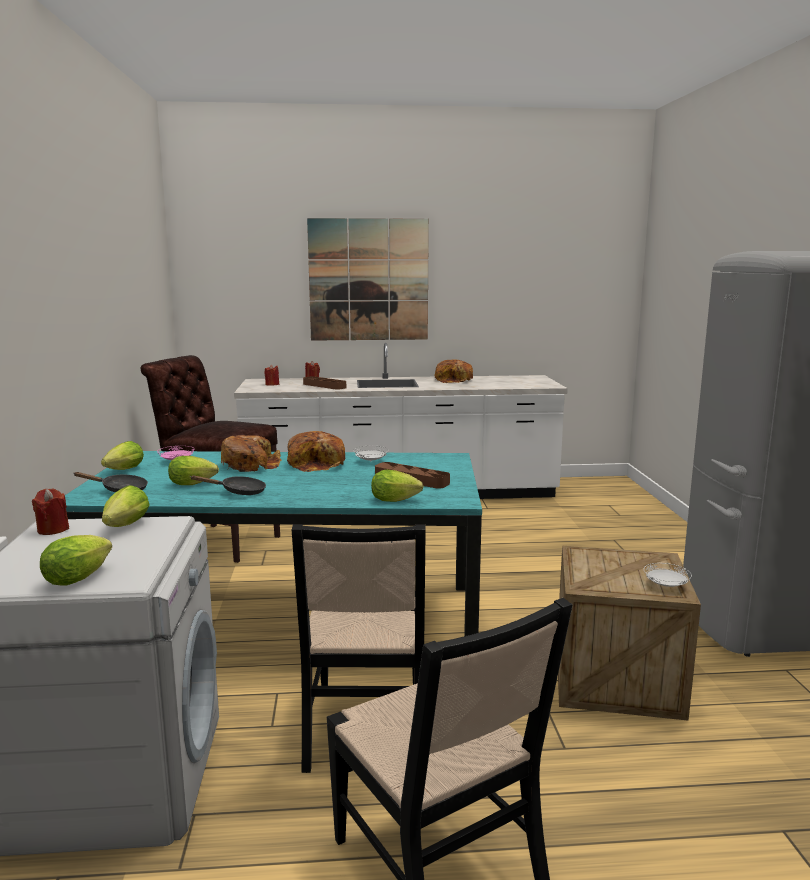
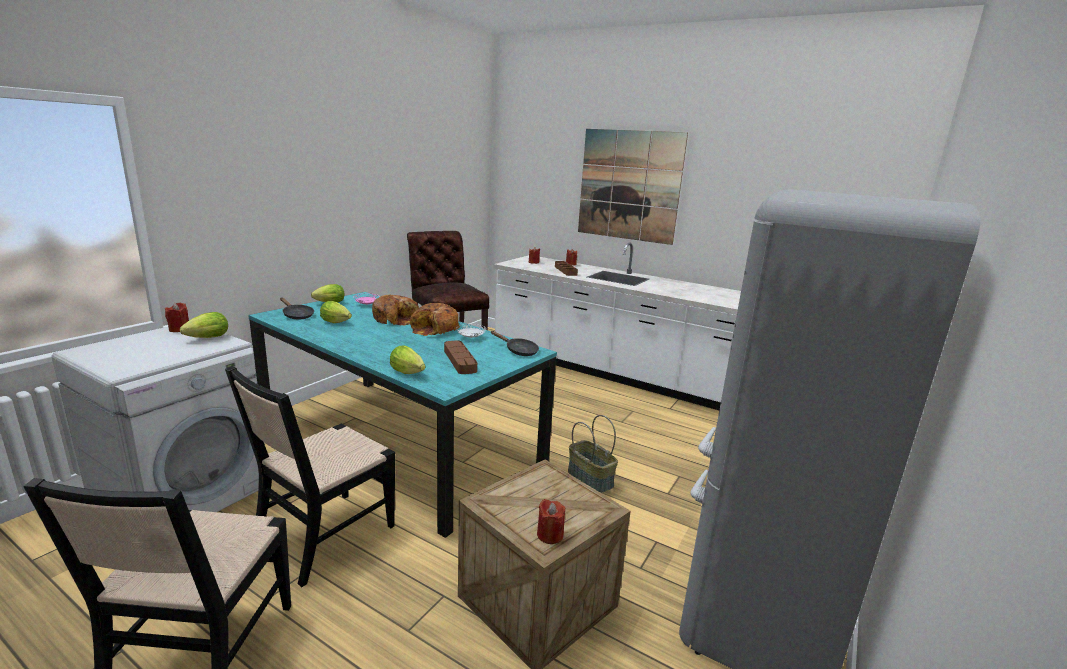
camera: 35 degrees right, 5 degrees up
(81, 577) = (113, 361): lettuce -> none
(239, 492) = (344, 335): black frying pan -> black frying pan (518, 351)
(454, 380) = (681, 286): bread -> none
(514, 582) = (591, 479): none -> basket
(665, 586) = (550, 535): white plate -> red candle

